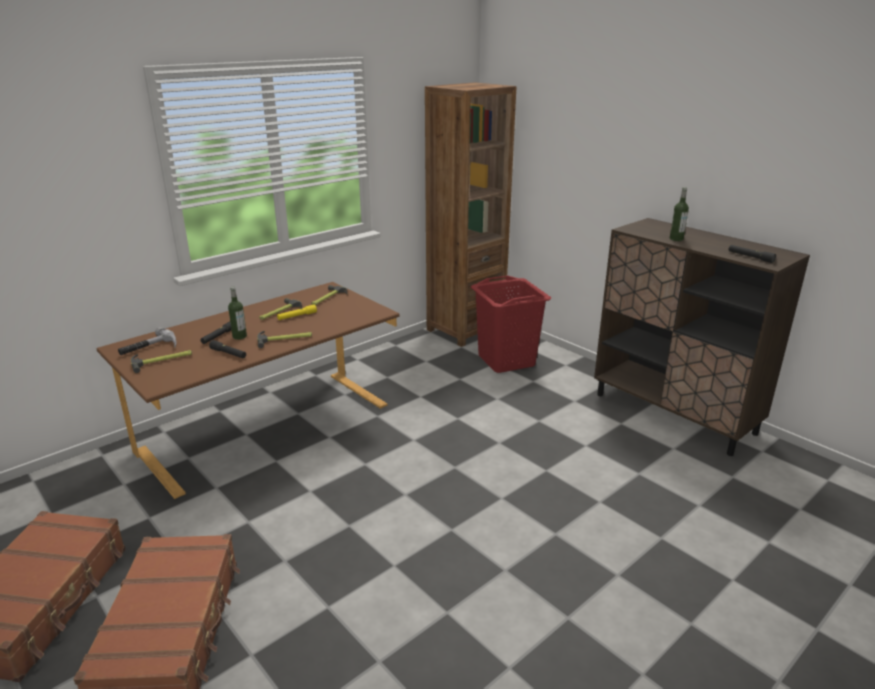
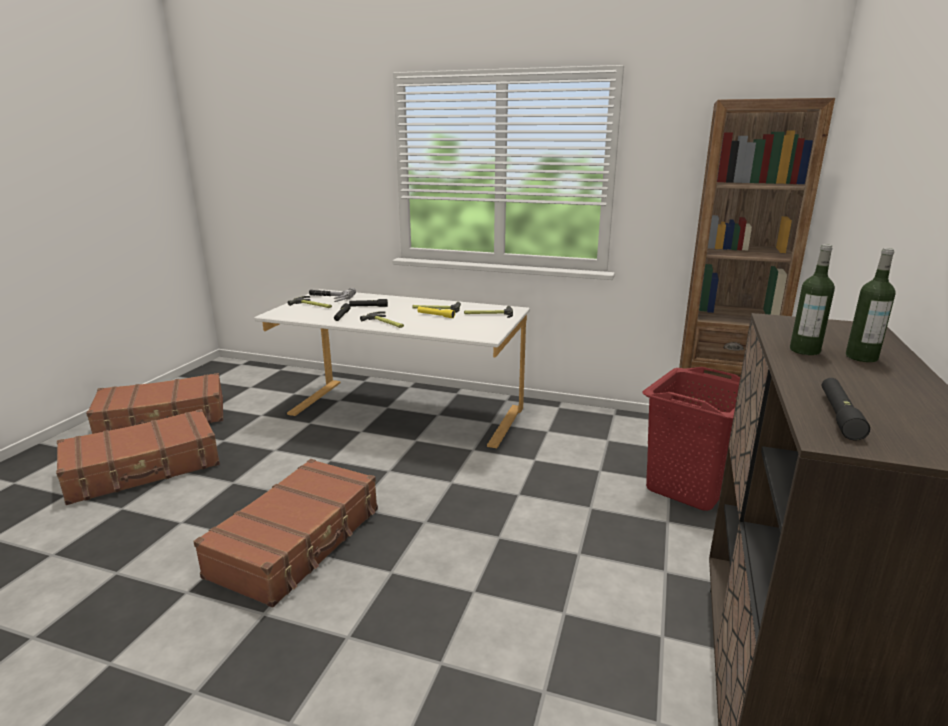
camera: 60 degrees right, 5 degrees down
(239, 336) = (375, 311): bottle -> bottle (861, 357)
(270, 430) = (401, 414): brown desk -> white desk
(427, 535) = (298, 542): none -> brown suitcase

